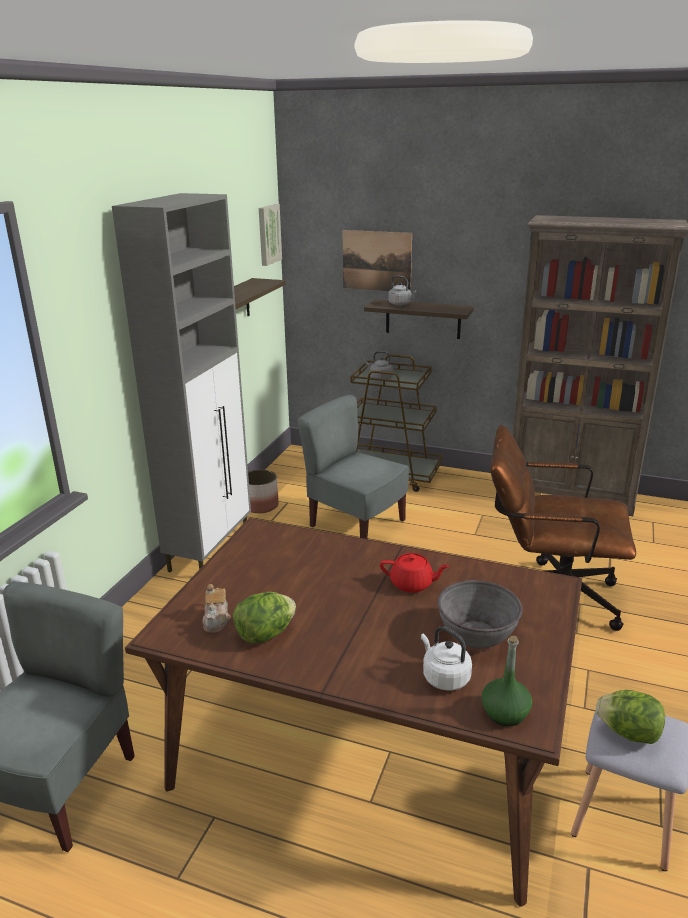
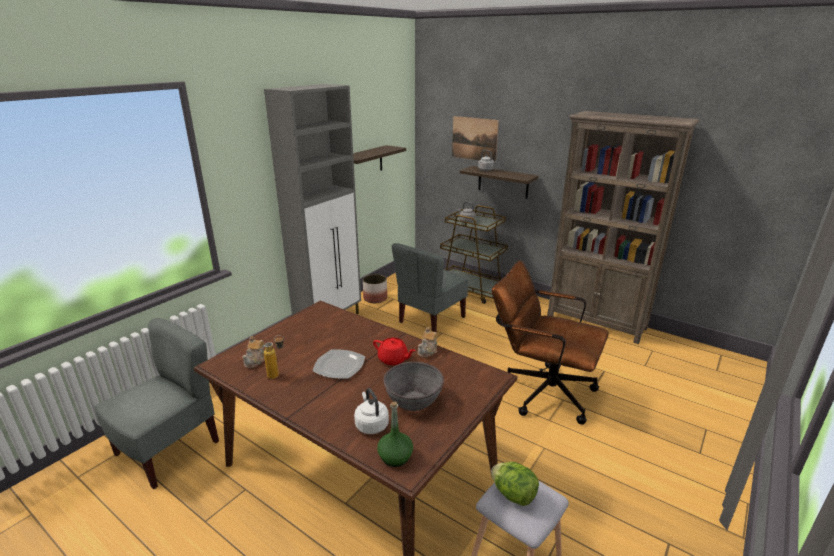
camera: 15 degrees right, 0 degrees up
(265, 634) = (278, 375): lettuce -> bottle
(268, 234) = (403, 116): picture -> none
(344, 606) = (339, 366): none -> plate
(356, 524) = (431, 319): grey chair -> grey chair turned 105 degrees counterclockwise
(450, 565) = (428, 351): none -> teapot

